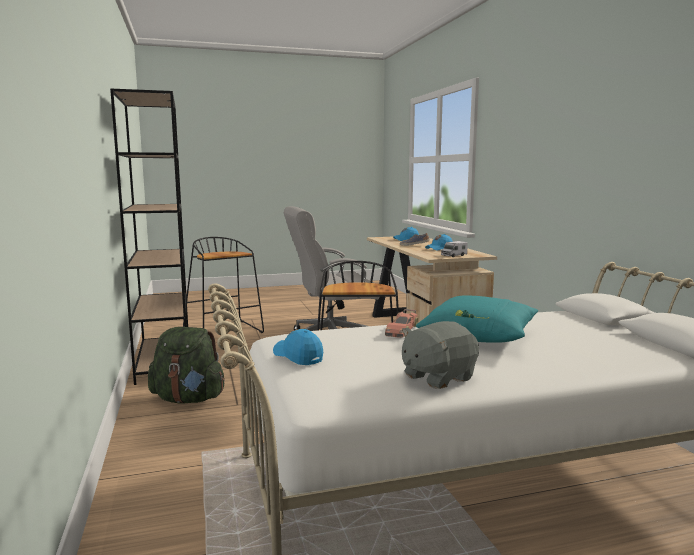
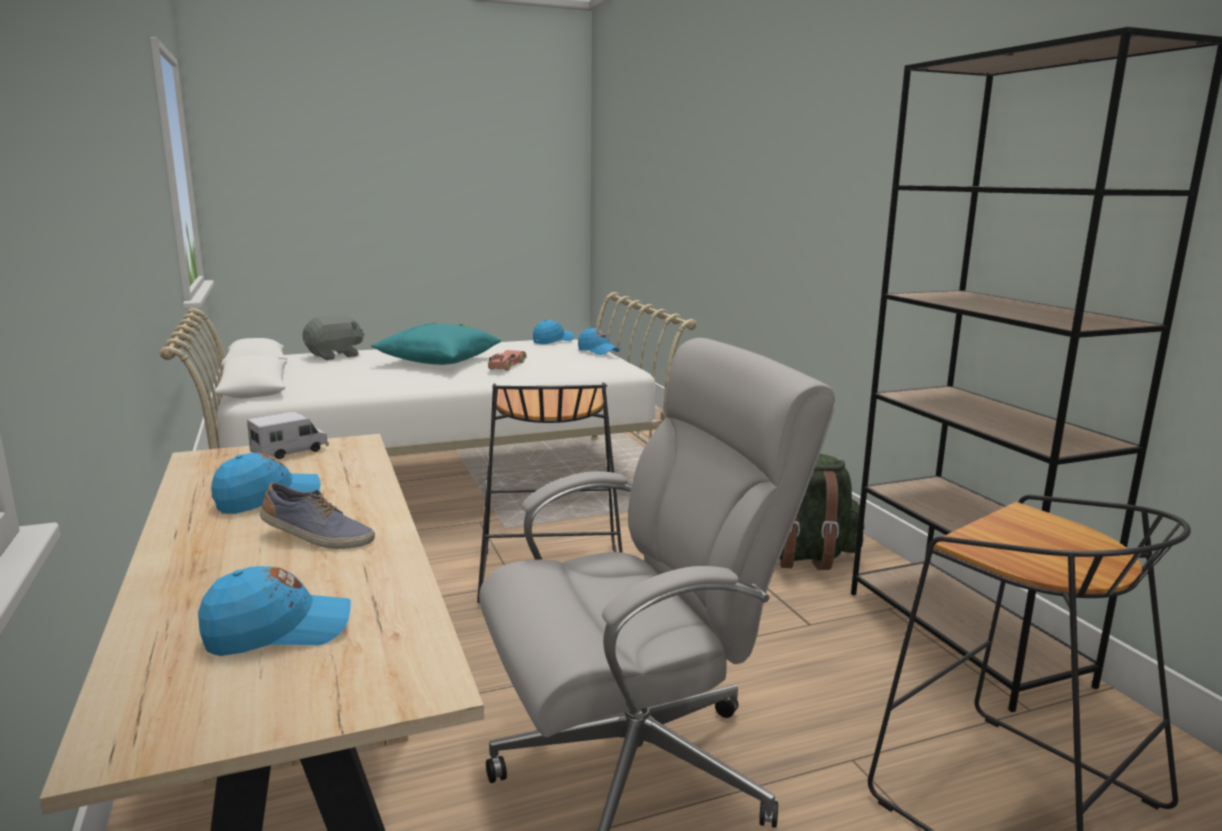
camera: 175 degrees right, 5 degrees up
(355, 383) = (553, 341): none -> blue cap
(437, 377) = (498, 343): grey plush toy -> grey plush toy (335, 356)

